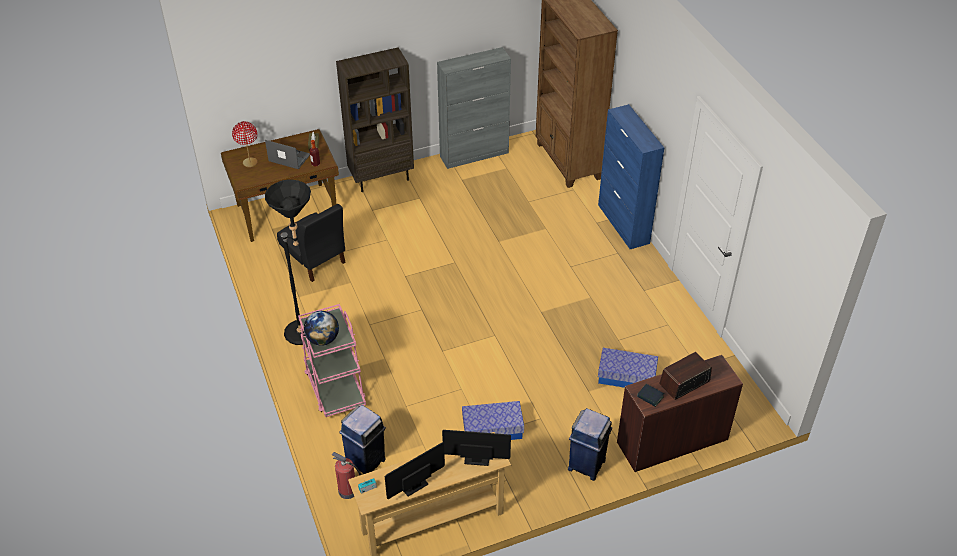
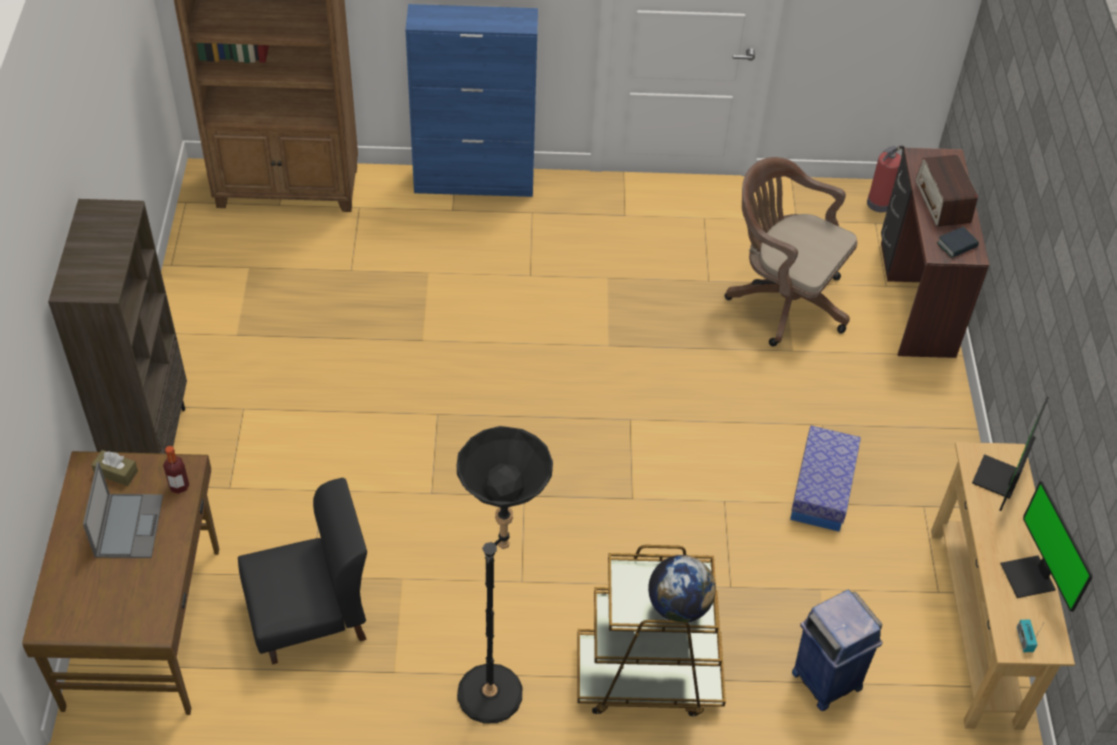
camera: 70 degrees left, 5 degrees up
(250, 163) = (97, 597): red table lamp -> none
(289, 157) = (129, 525): laptop -> laptop turned 135 degrees clockwise
(335, 387) = (647, 677): pink cart -> brown cart
(348, 491) = (881, 723): fire extinguisher -> fire extinguisher (880, 203)
(474, 154) = (184, 295): grey cabinet -> none
(587, 464) = (925, 403): blue trash can -> none
(626, 376) = (782, 299): storage box -> brown office chair

